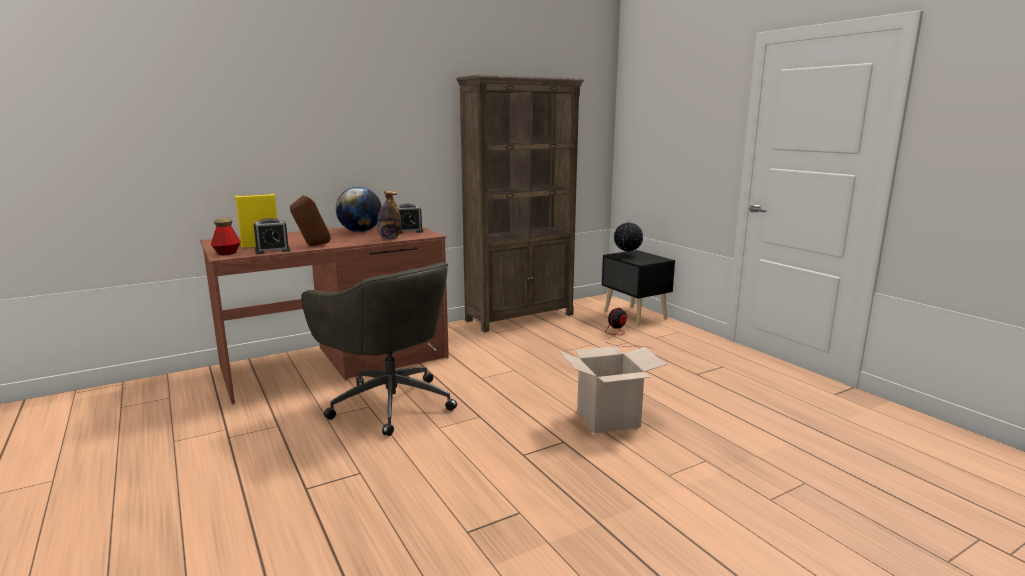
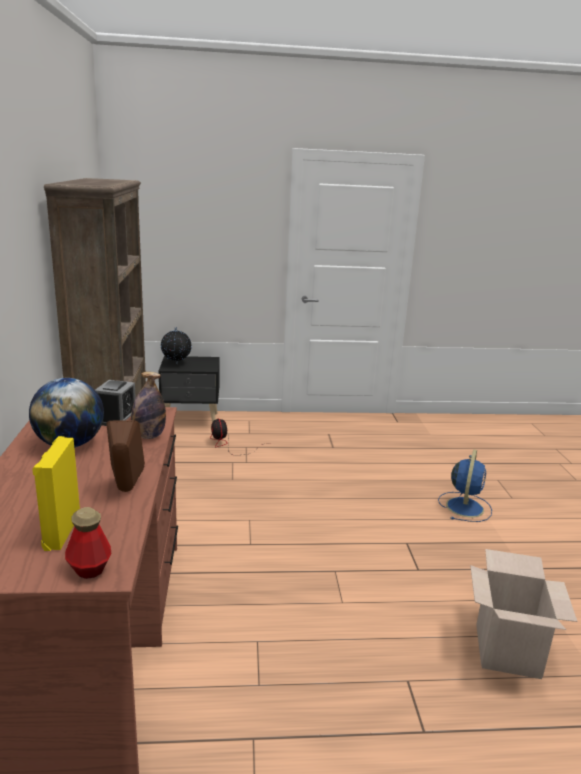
camera: 65 degrees left, 5 degrees up
(272, 250) = (121, 525): alarm clock -> none
(389, 402) = (259, 622): grey office chair -> none
(608, 419) = (381, 510): cardboard box -> cardboard box (507, 651)
(690, 466) = (465, 506): none -> blue fan

